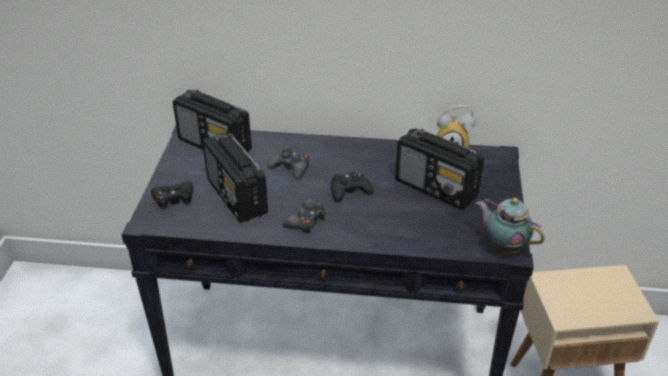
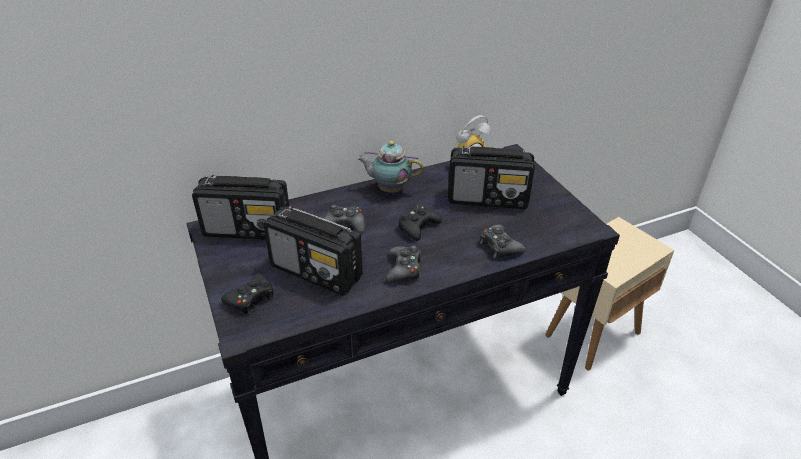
camera: 30 degrees left, 0 degrees up
(405, 234) = (500, 246): none -> black game controller
(503, 247) = (584, 227): teapot -> teapot (389, 189)

